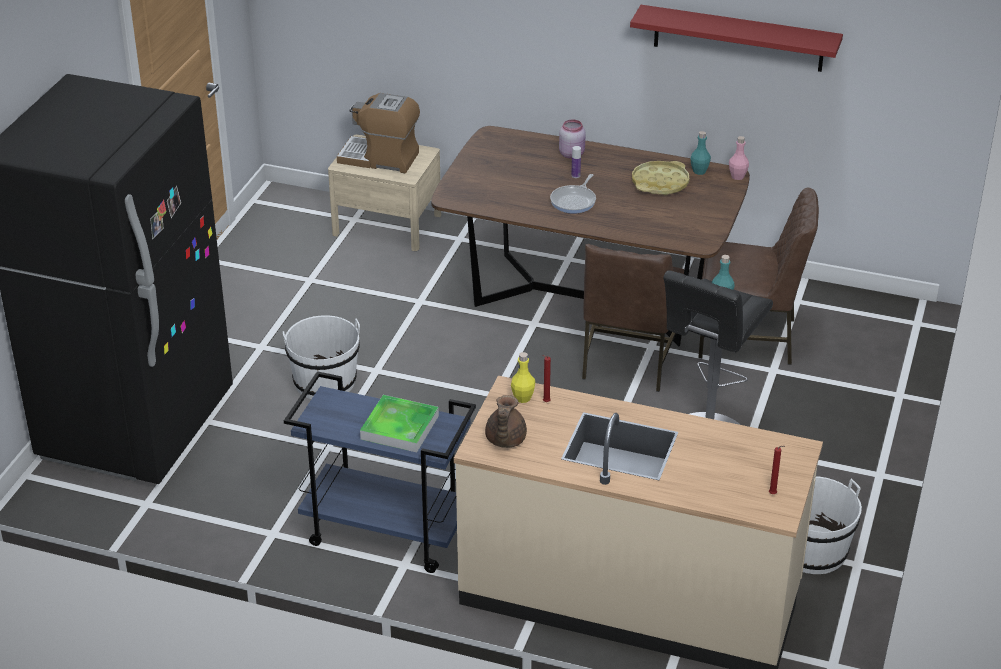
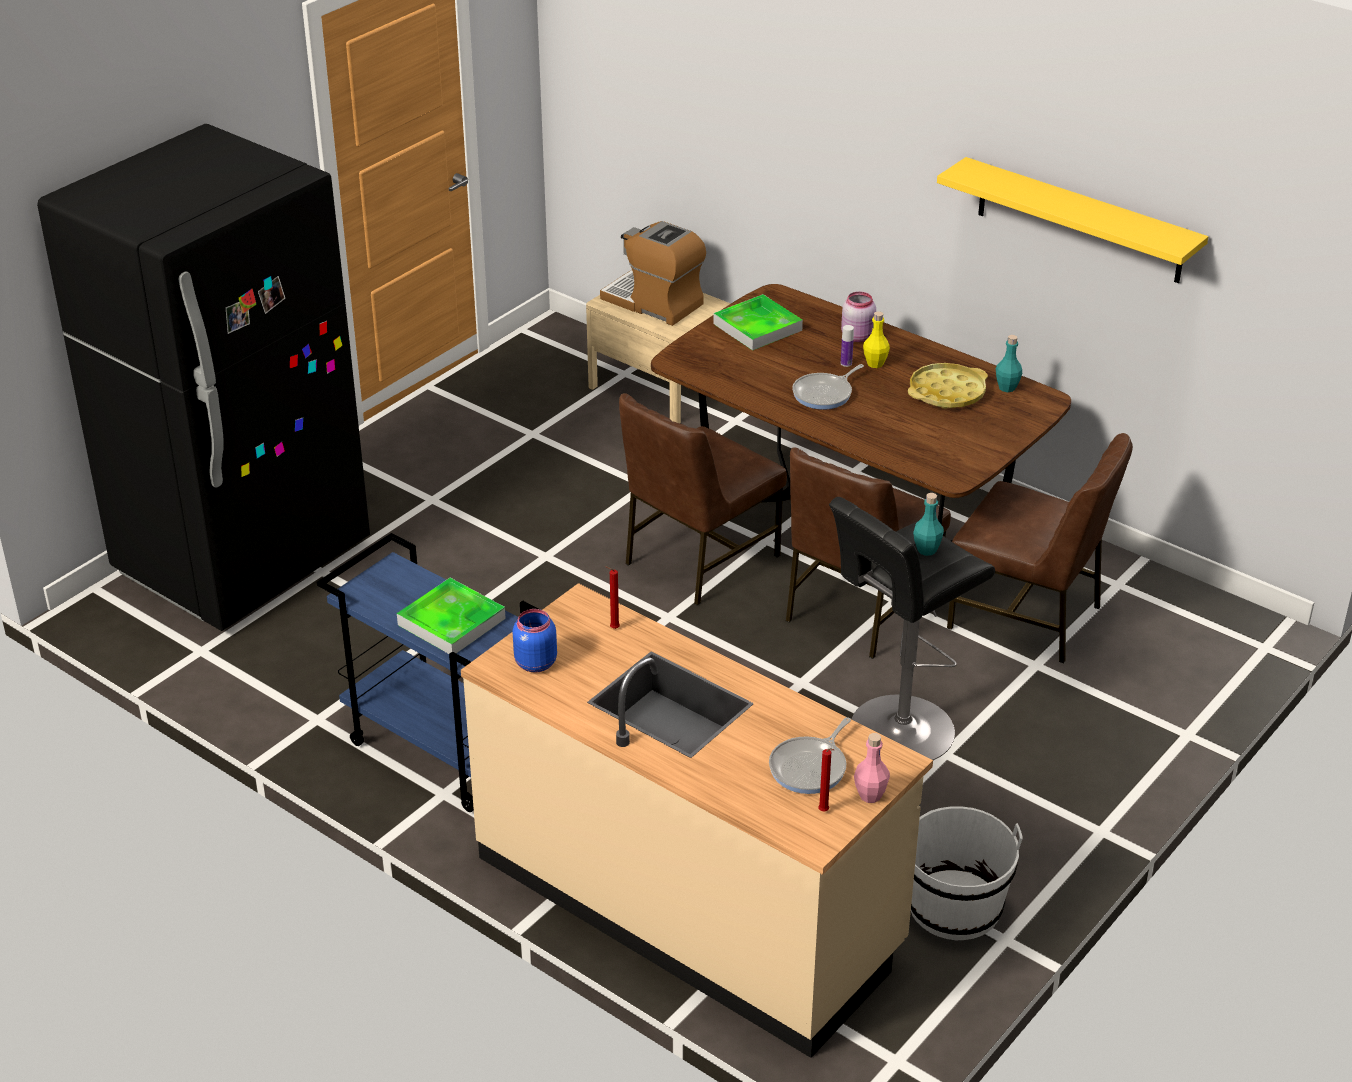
camera: 20 degrees right, 0 degrees up
(325, 382) = (479, 556): white bucket -> none
(492, 348) = (698, 559): none -> brown chair
(494, 161) = (757, 327): none -> tray
(504, 440) = (534, 663): brown teapot -> blue jar
(523, 398) = (589, 617): yellow bottle -> yellow bottle (875, 364)
(737, 176) = (1052, 403): pink bottle -> pink bottle (870, 795)
(738, 38) = (1080, 221): red shelf -> yellow shelf
(745, 466) = (810, 767): none -> frying pan

